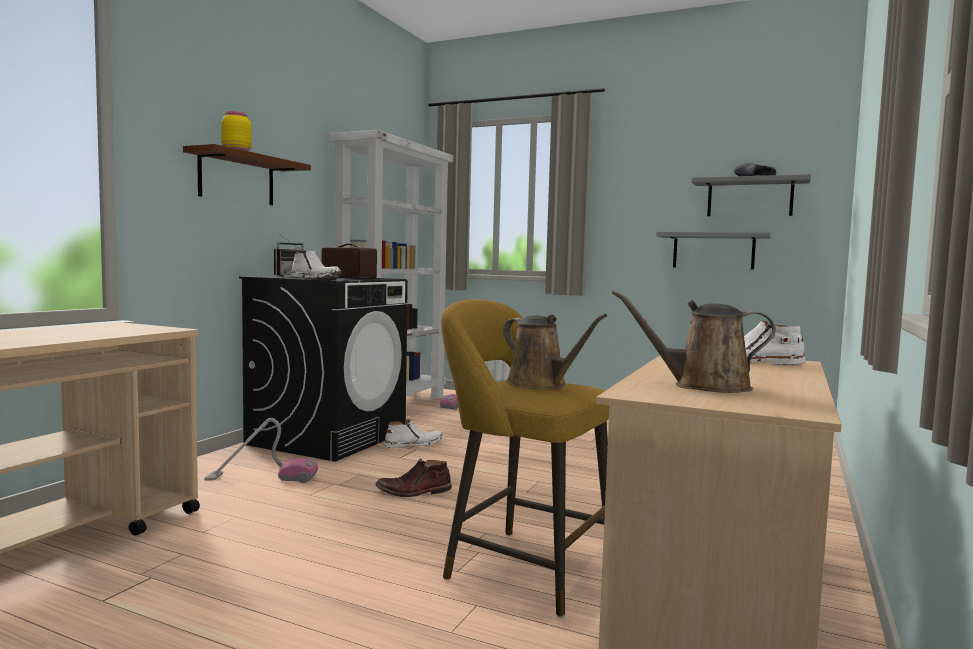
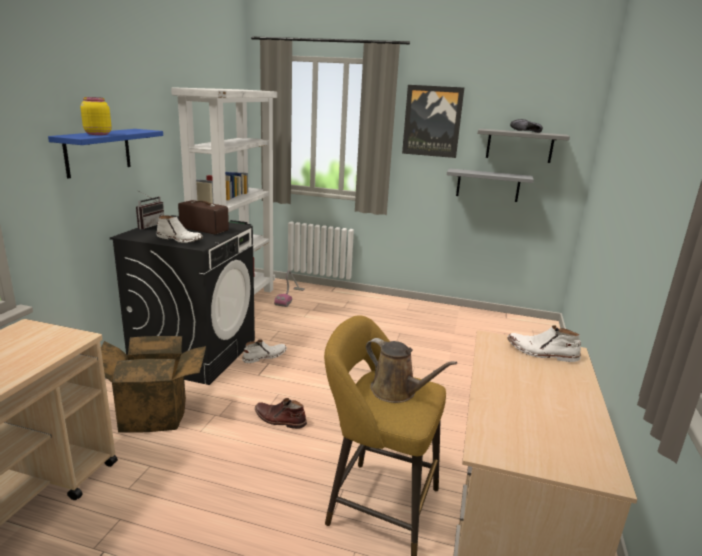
camera: 10 degrees left, 15 degrees up
(237, 179) = (98, 152): brown shelf -> blue shelf
(262, 478) = (156, 412): vacuum cleaner -> cardboard box
(414, 492) = (279, 419): brown boot -> brown boot turned 45 degrees clockwise
(637, 178) = (432, 121): none -> picture
(703, 386) = (527, 423): brown watering can -> none

